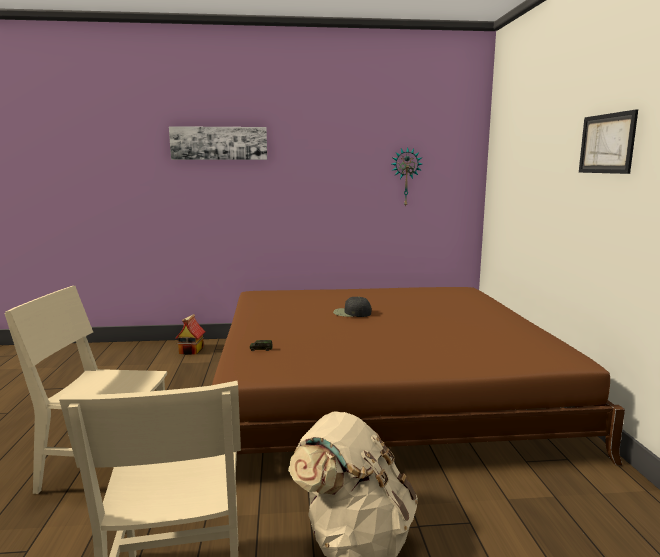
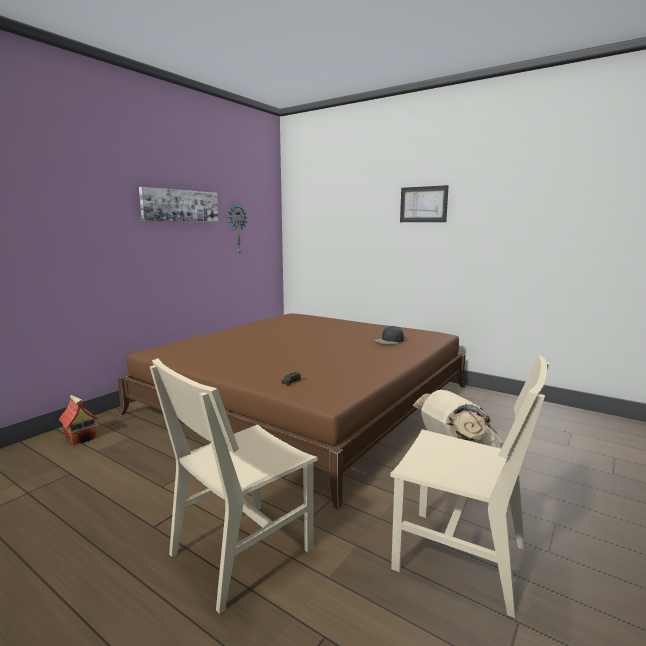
camera: 50 degrees left, 0 degrees up
(219, 143) = (71, 189): picture -> picture (180, 205)
(351, 313) = (278, 343): black cap -> black cap (389, 341)

